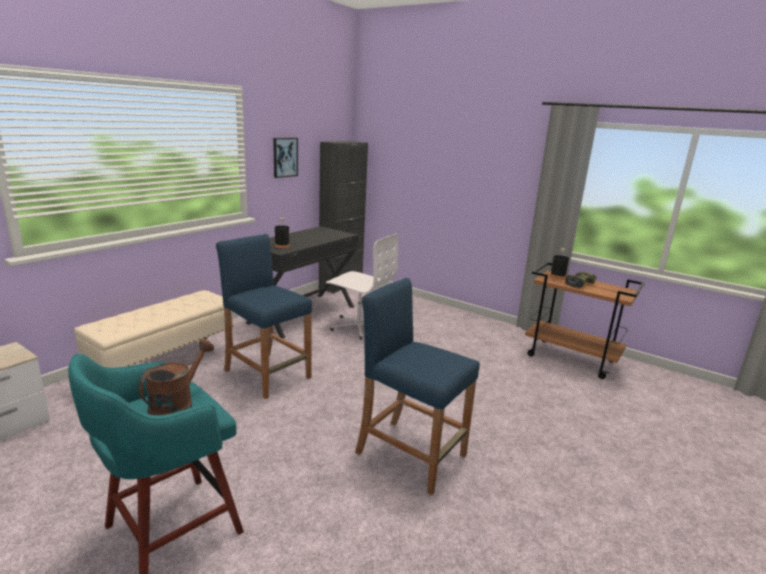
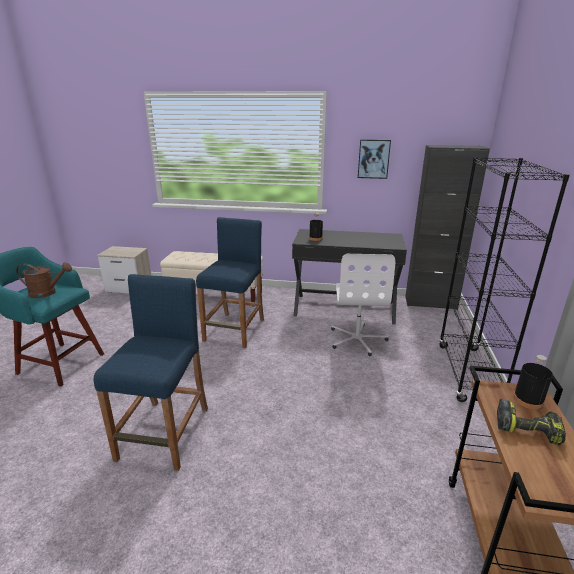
camera: 65 degrees right, 5 degrees up
(438, 311) = (468, 374): none -> black bookcase

